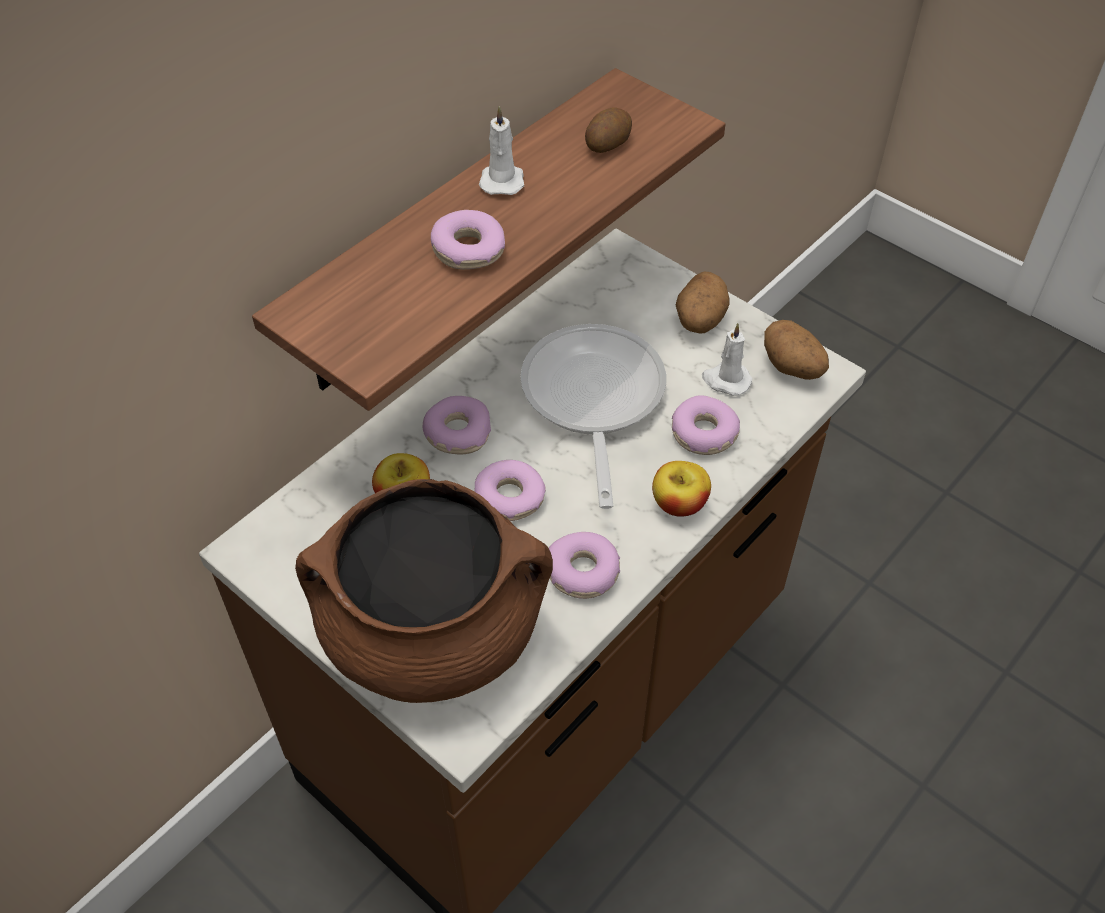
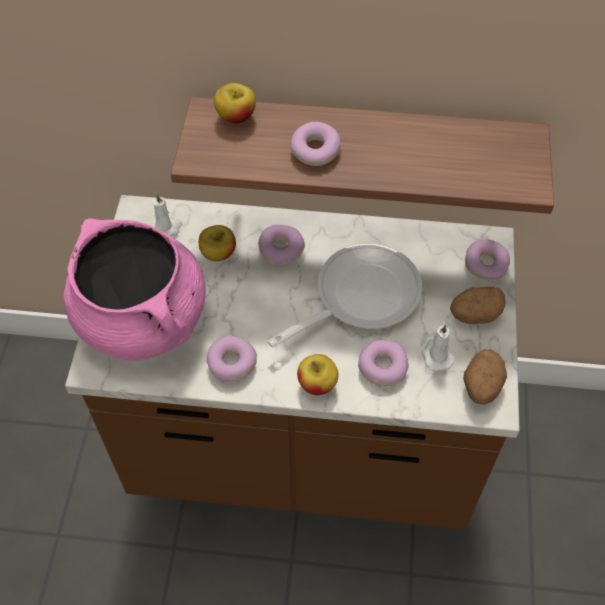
camera: 55 degrees right, 5 degrees up
(337, 289) = (236, 116): none -> apple
(434, 632) = (143, 319): brown cooking pot -> pink cooking pot
(502, 180) = (387, 131): white candle -> white candle (166, 229)
(510, 498) = (255, 300): donut -> donut (485, 264)
(607, 144) = (469, 159): potato -> none

